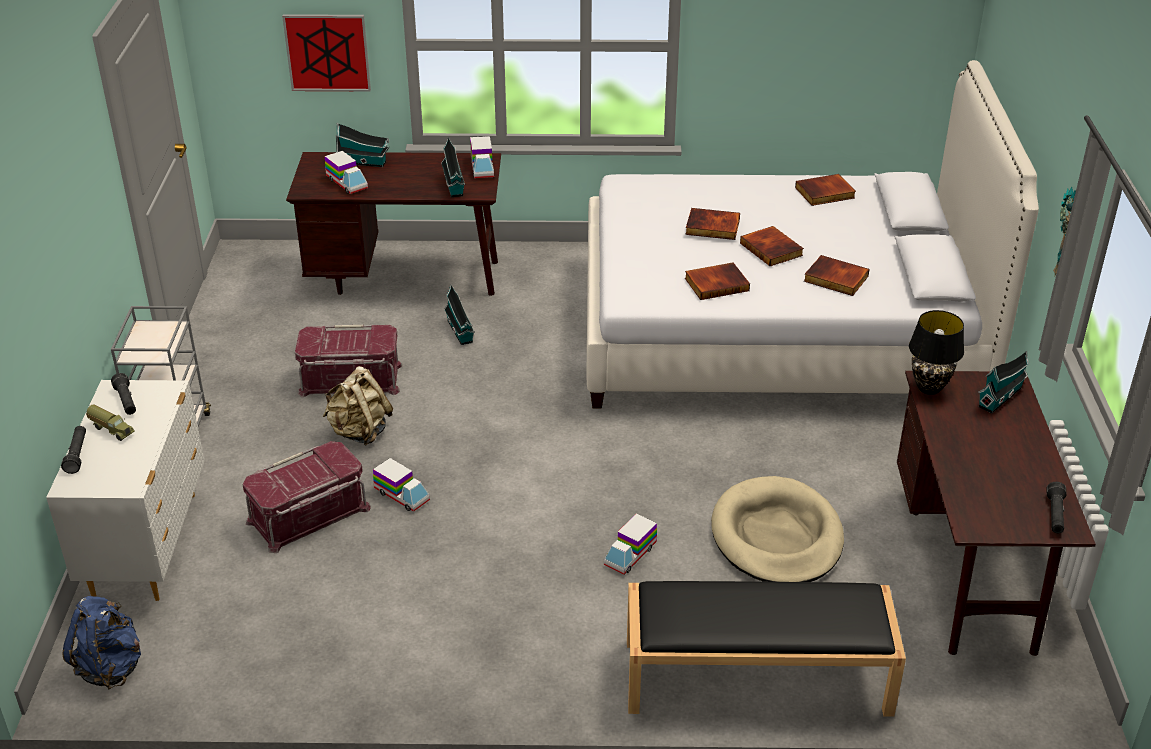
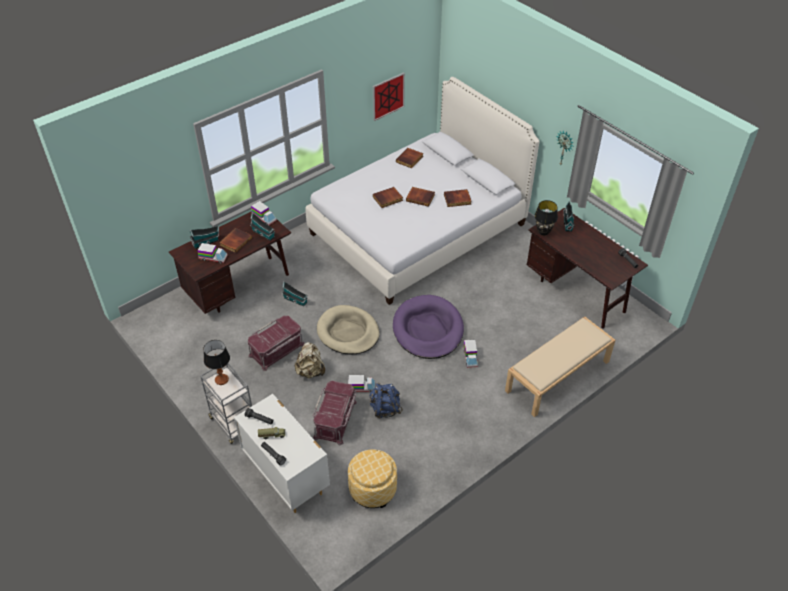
camera: 40 degrees left, 10 degrees up
(111, 667) = (338, 532): blue backpack -> blue backpack (385, 408)
(158, 332) = (221, 380): none -> table lamp
(233, 643) = (372, 489): none -> ottoman
(327, 52) = (166, 196): picture -> picture (388, 96)
(610, 475) = (428, 329): none -> purple dog bed
(716, 284) = (418, 225): book -> book (235, 241)
(755, 678) = (557, 376): black bench -> beige bench
(776, 537) = (509, 318): beige dog bed -> beige dog bed (348, 332)

